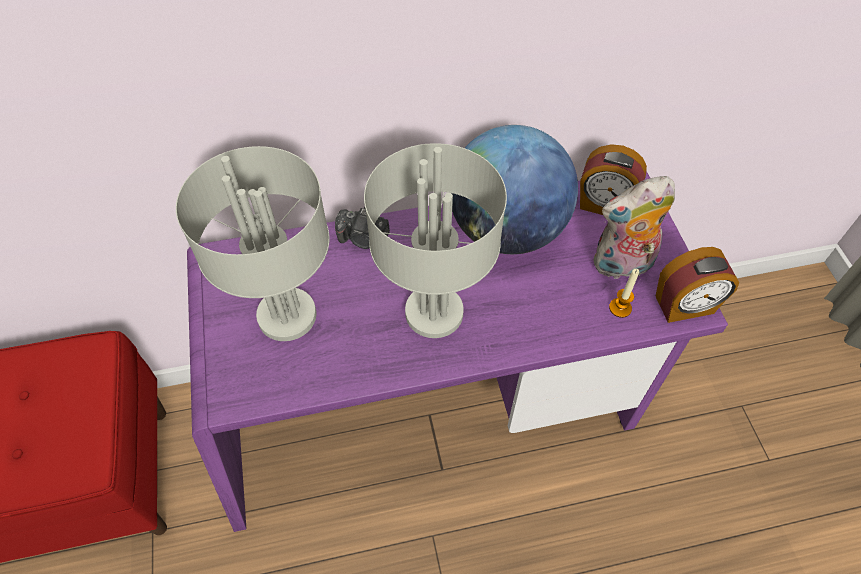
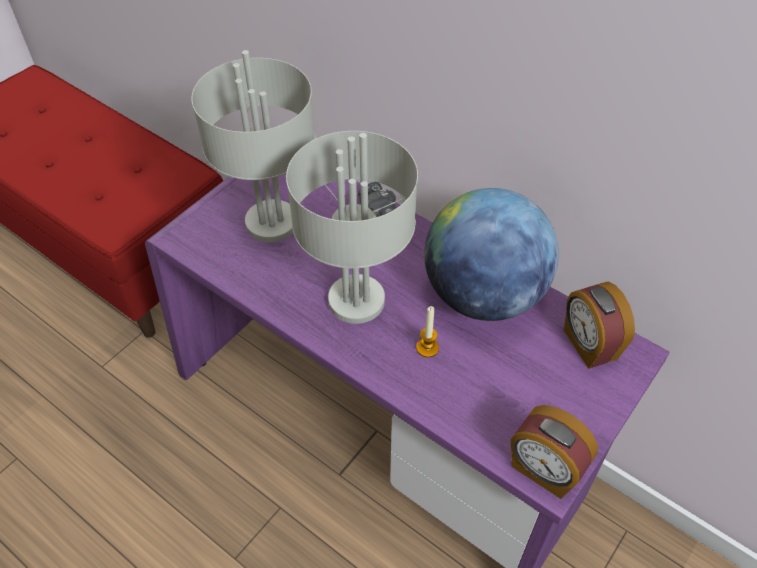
camera: 50 degrees right, 5 degrees down
(620, 308) = (489, 421): candle -> candle (427, 348)
(621, 266) = (535, 396): plush toy -> none

